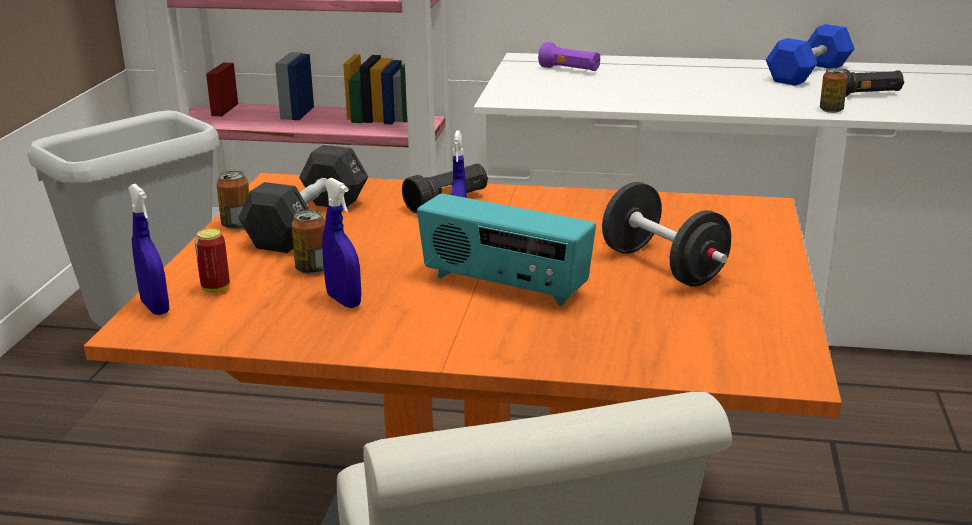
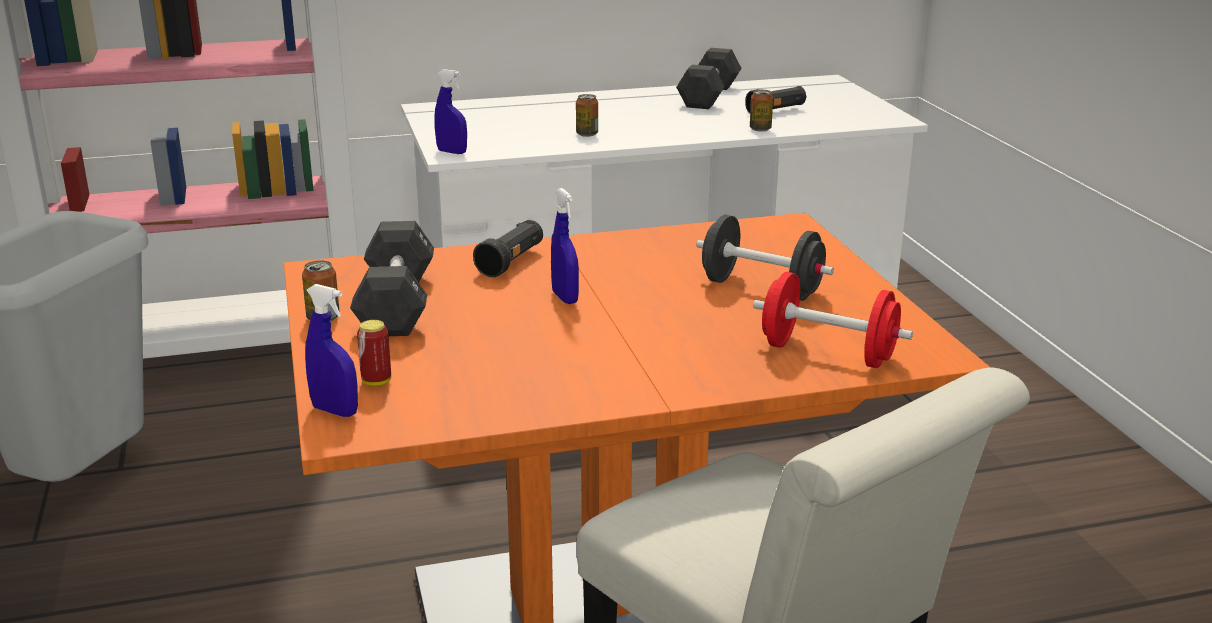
camera: 25 degrees left, 0 degrees up
(312, 269) = (452, 346): can -> can (587, 134)
(344, 301) = (516, 369): blue spray bottle -> blue spray bottle (452, 152)
(504, 286) = (646, 329): radio -> none
(570, 70) = (486, 116): purple flashlight -> none
(664, 346) = (828, 353): none -> red dumbbell
(808, 73) = (709, 96): blue dumbbell -> black dumbbell

